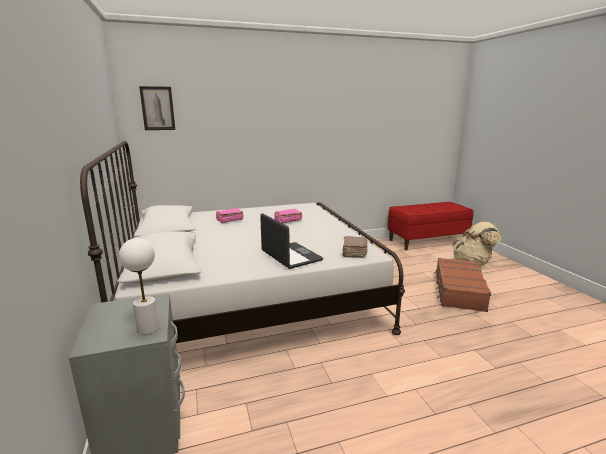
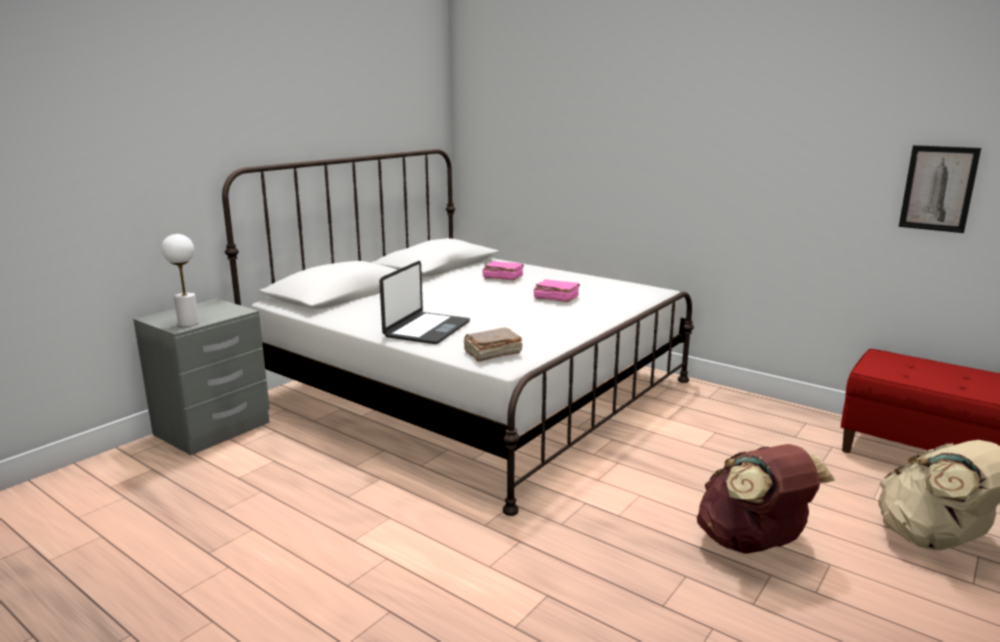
camera: 55 degrees right, 0 degrees up
(157, 108) = (489, 108): picture -> picture (938, 188)
(458, 291) = (752, 544): brown suitcase -> brown backpack

